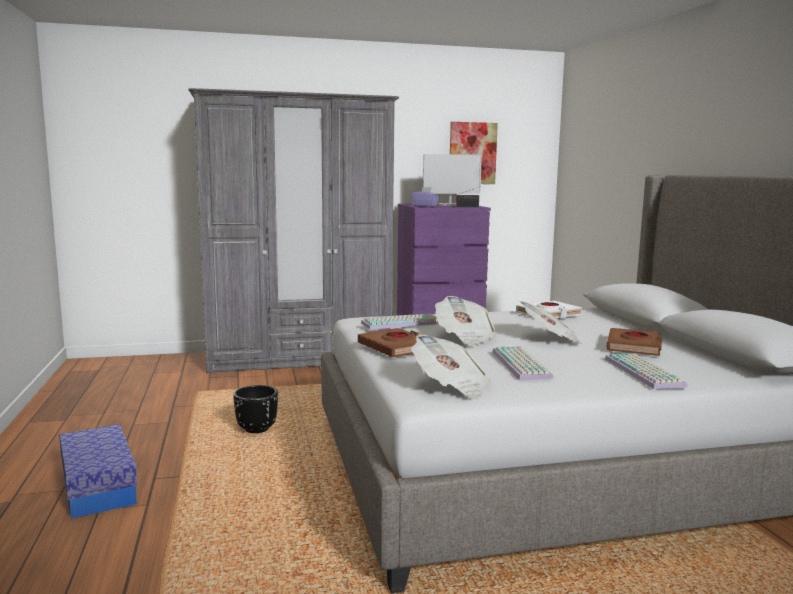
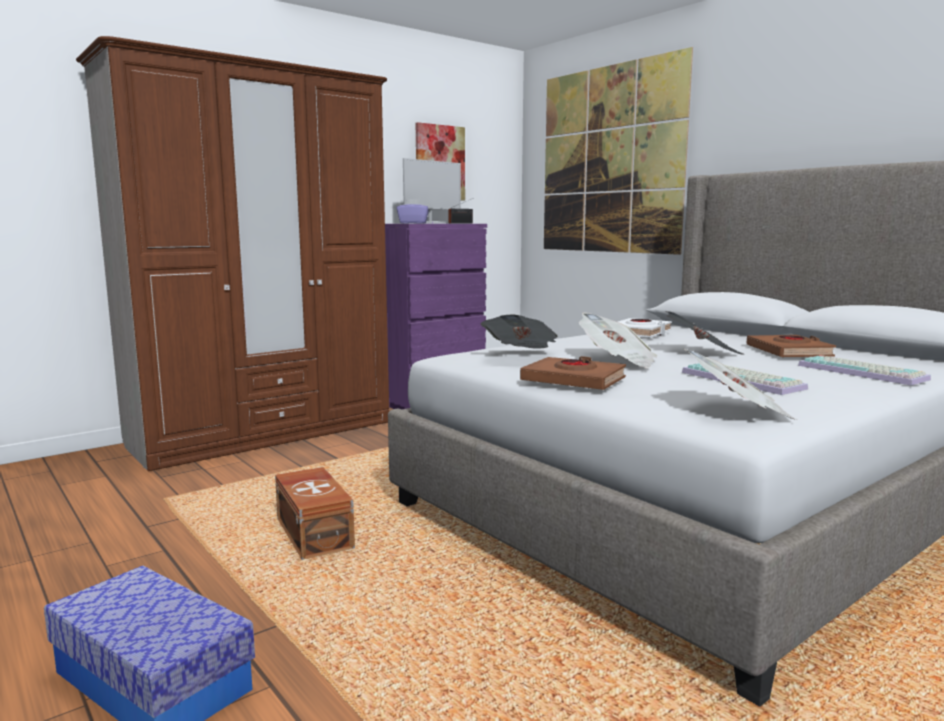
camera: 25 degrees left, 0 degrees up
(257, 430) = (315, 533): black planter -> brown storage box
(299, 358) = (265, 433): grey wardrobe -> brown wardrobe
(402, 323) = (521, 354): keyboard -> newspaper
(612, 153) = (609, 160): none -> picture

